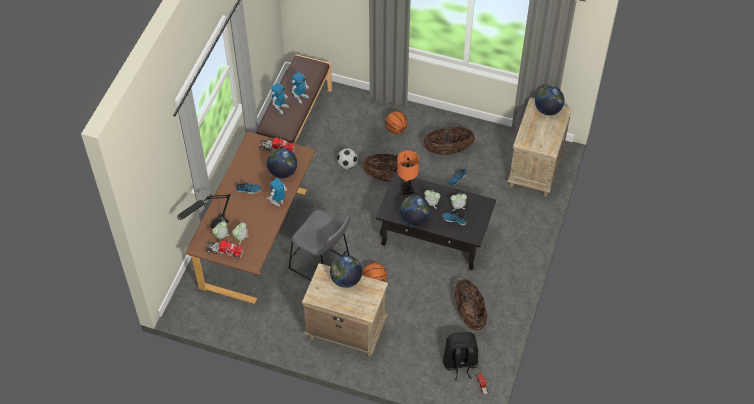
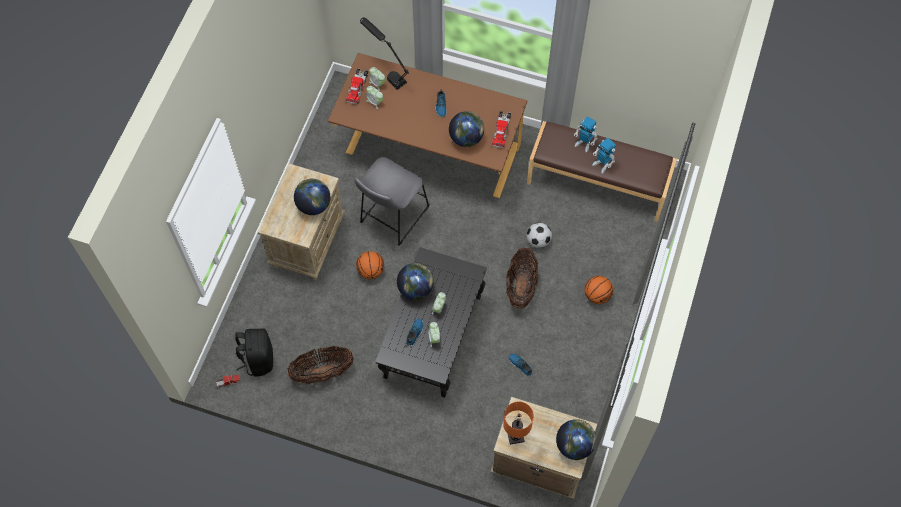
camera: 90 degrees right, 10 degrees up
(278, 201) = (424, 135): toy robot -> none
(407, 189) = (460, 281): orange table lamp -> orange table lamp (515, 436)
(448, 150) = (566, 356): basket -> none

